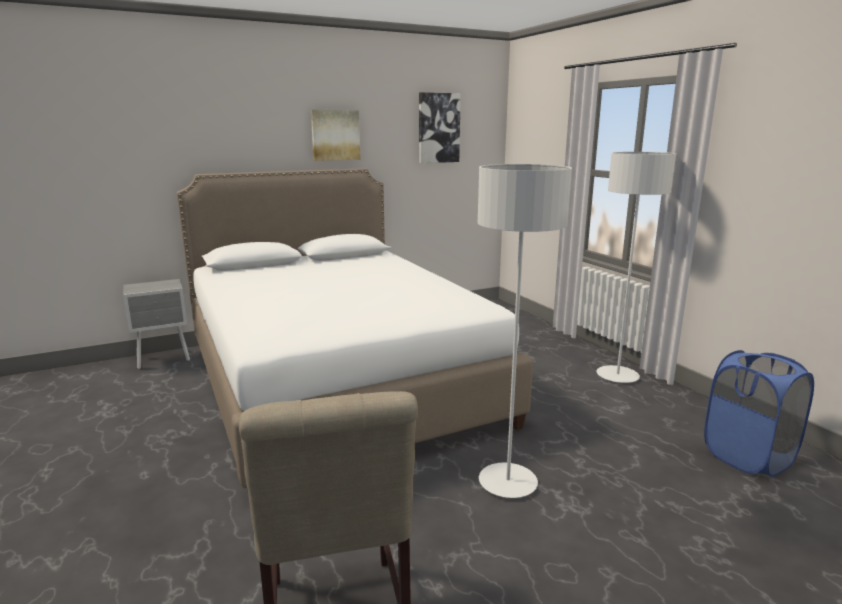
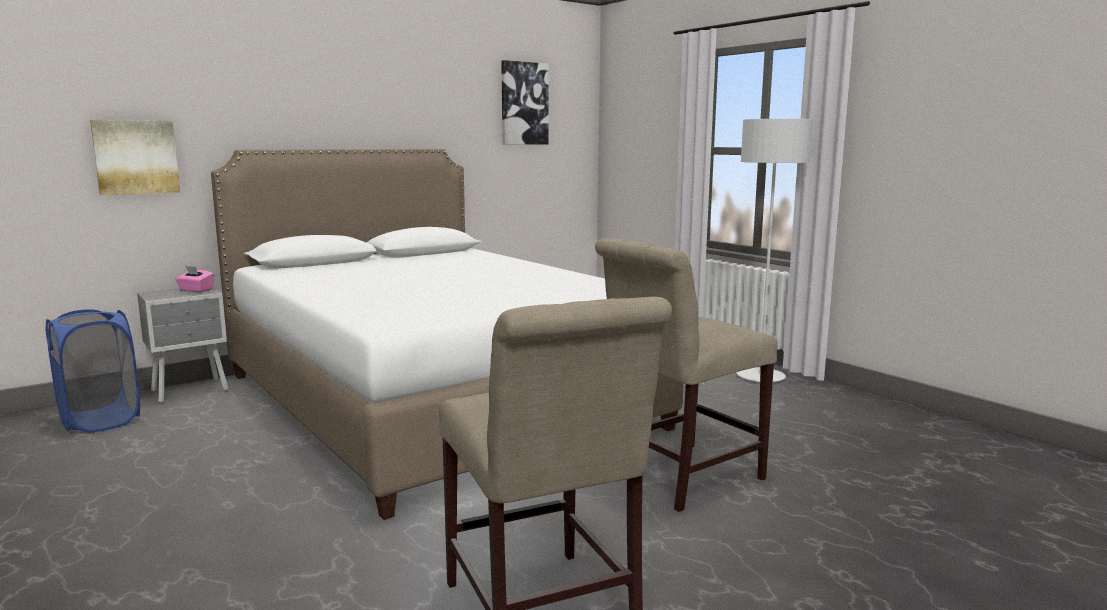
camera: 10 degrees left, 5 degrees down
(165, 284) = (195, 290): none -> pink tissue box
(335, 135) = (405, 107): picture -> picture (136, 157)
(507, 482) = (678, 477): grey floor lamp -> beige chair
(748, 457) = (921, 437): blue laundry basket -> blue laundry basket (100, 420)

